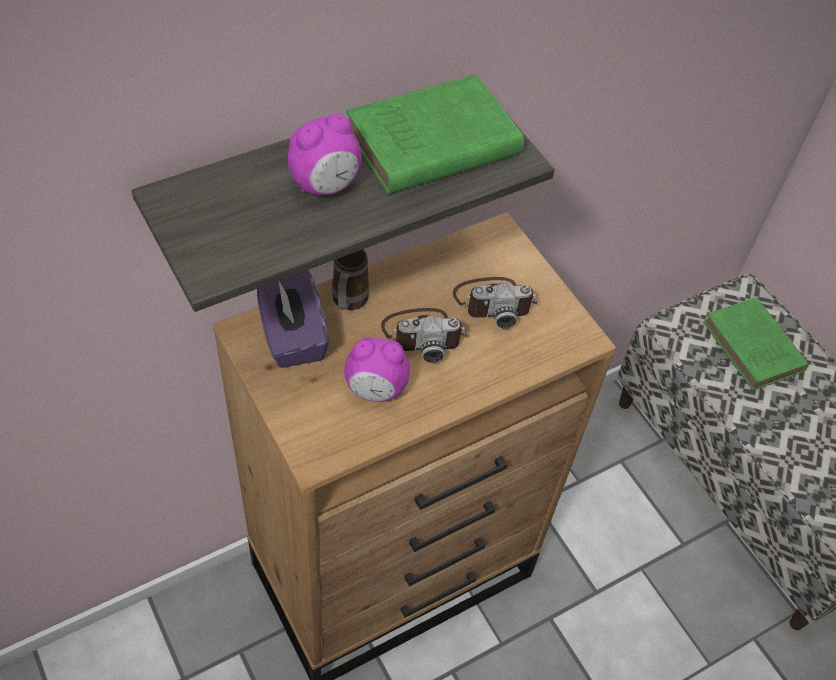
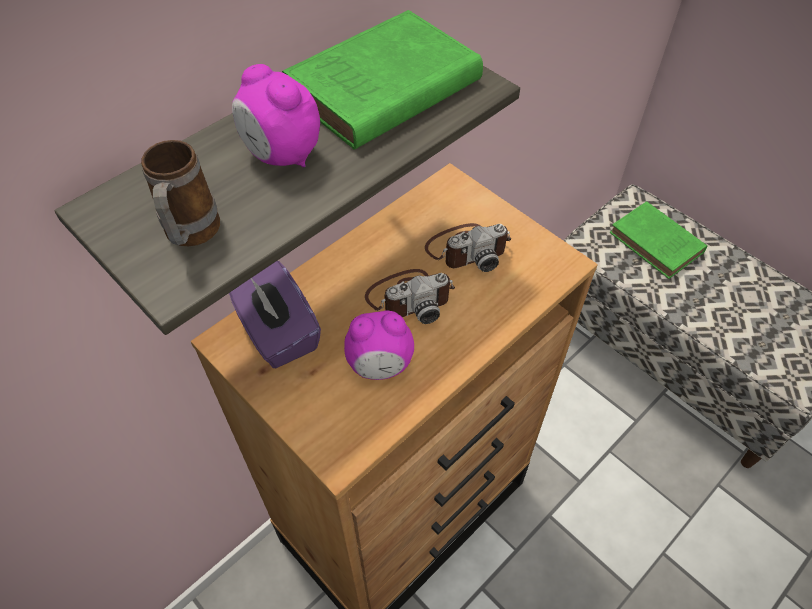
camera: 10 degrees left, 0 degrees up
(325, 185) = (282, 155): alarm clock -> alarm clock turned 90 degrees clockwise
(348, 303) = (324, 285): mug -> mug (191, 236)

